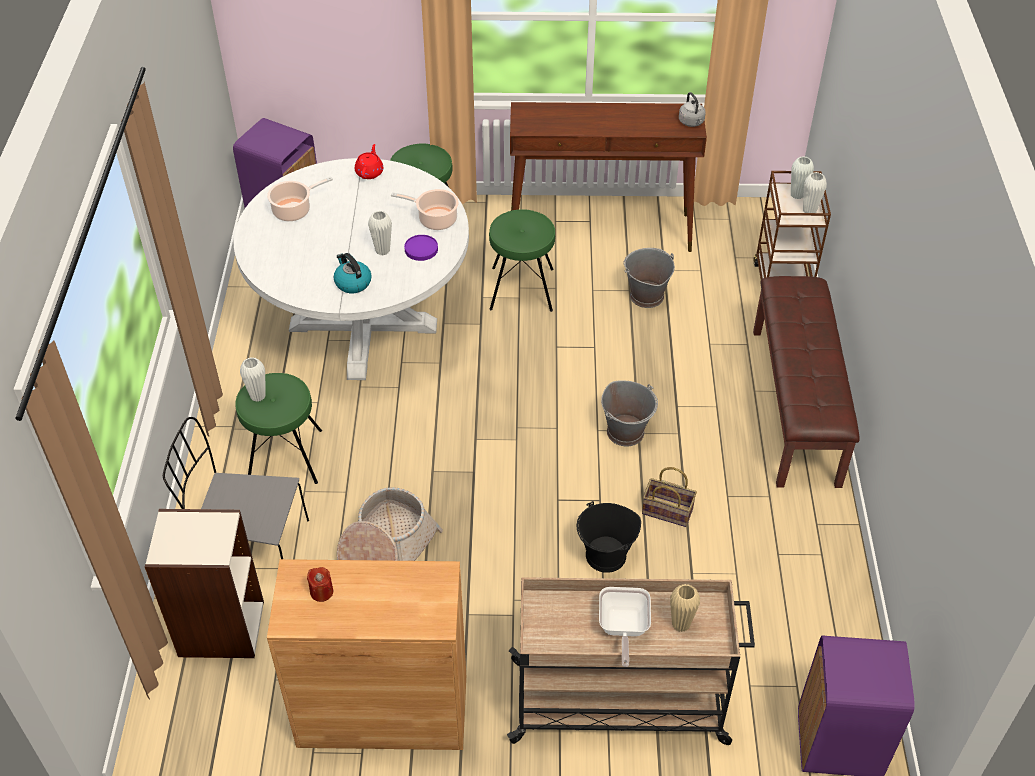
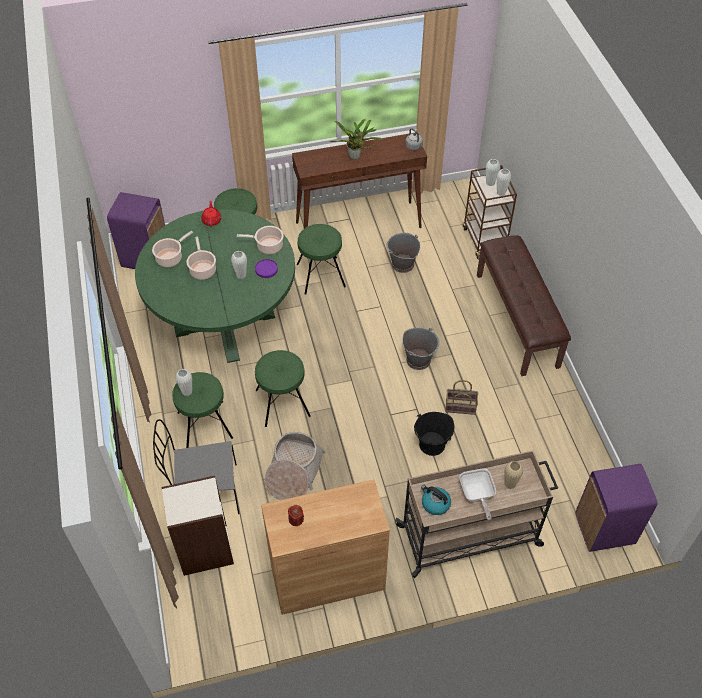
camera: 15 degrees left, 5 degrees up
(332, 233) = (202, 269): none -> cooking pot
(352, 282) = (229, 302): kettle -> kettle (435, 504)
(363, 326) = (225, 322): white dining table -> green dining table
(405, 451) = (282, 403): none -> green stool
(601, 122) = (356, 157): none -> potted plant

